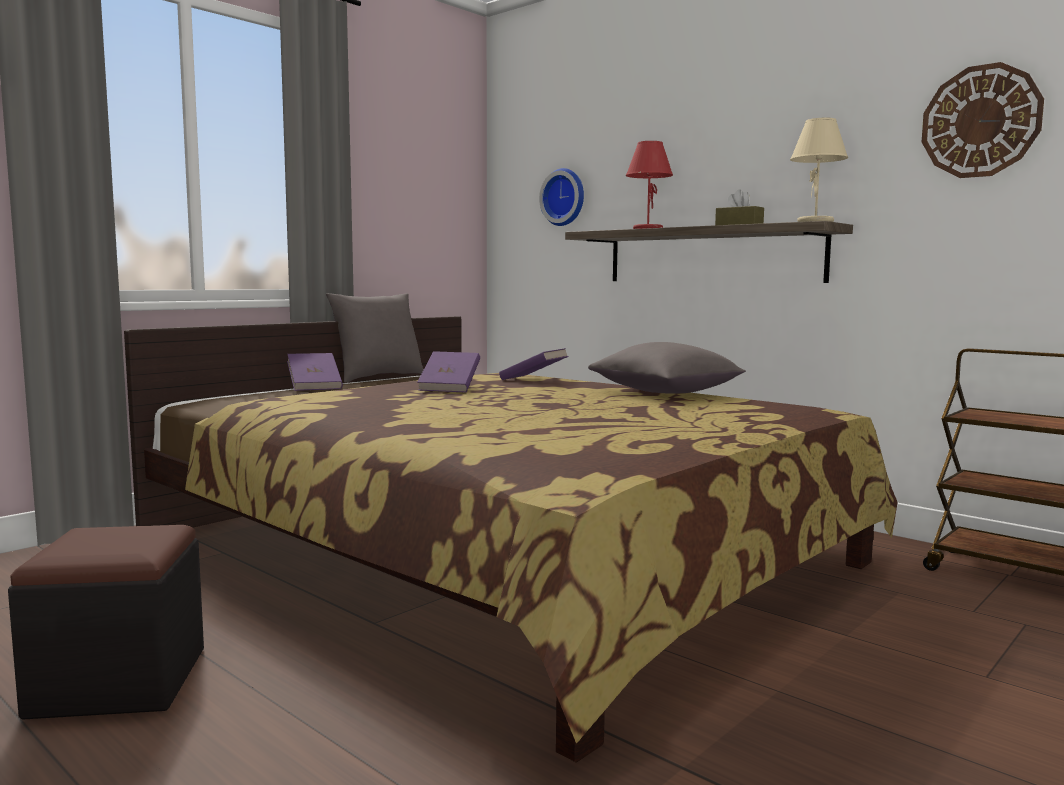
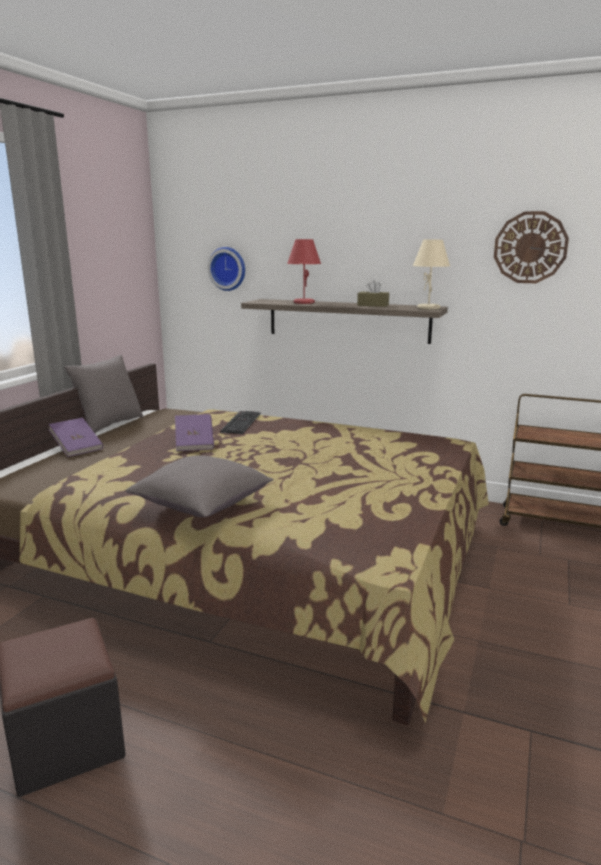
camera: 20 degrees left, 10 degrees up
(533, 379) = (240, 422): purple book -> keyboard
(665, 393) = (343, 432): grey pillow -> grey pillow (203, 506)

